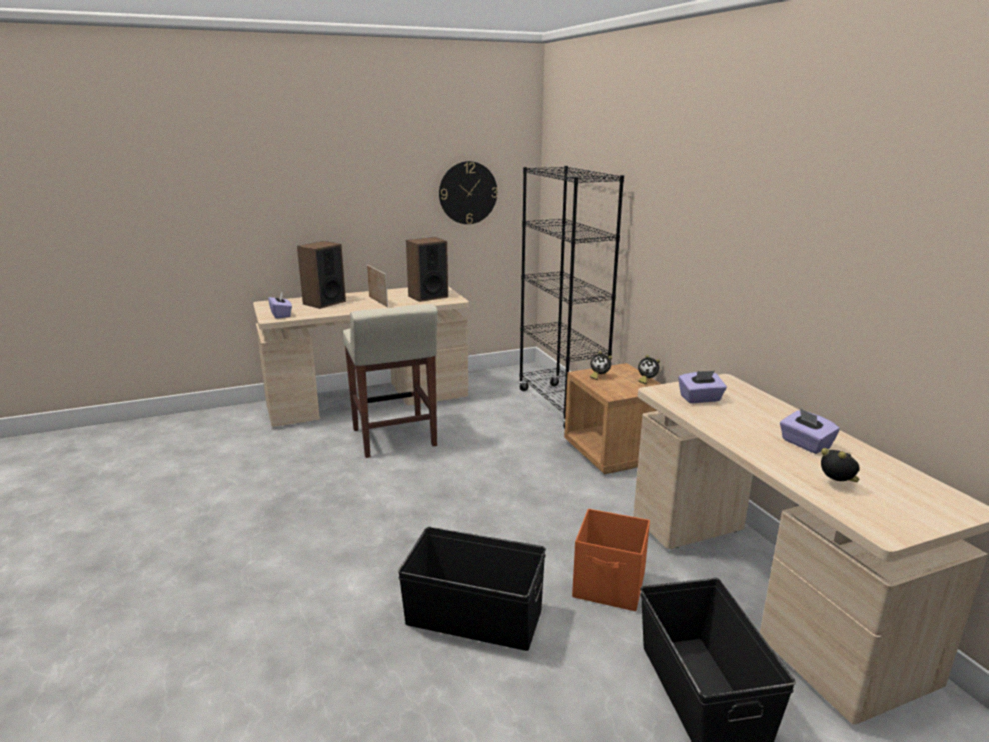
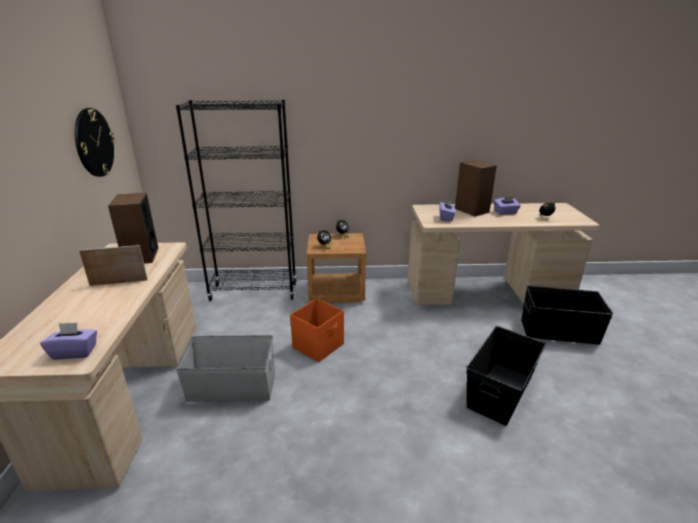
camera: 70 degrees left, 5 degrees up
(324, 302) = (67, 316): speaker -> speaker (471, 210)
(394, 438) = (232, 387): beige stool -> grey storage box
(610, 586) = (477, 333): orange storage box -> orange storage box (319, 345)

